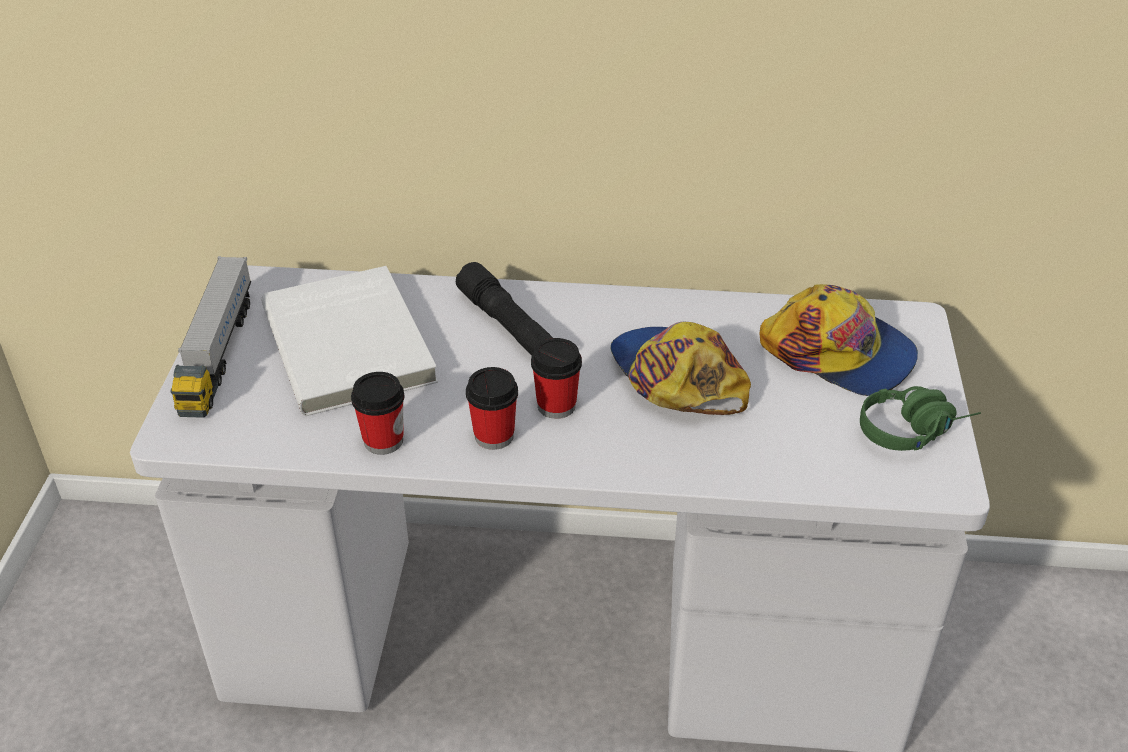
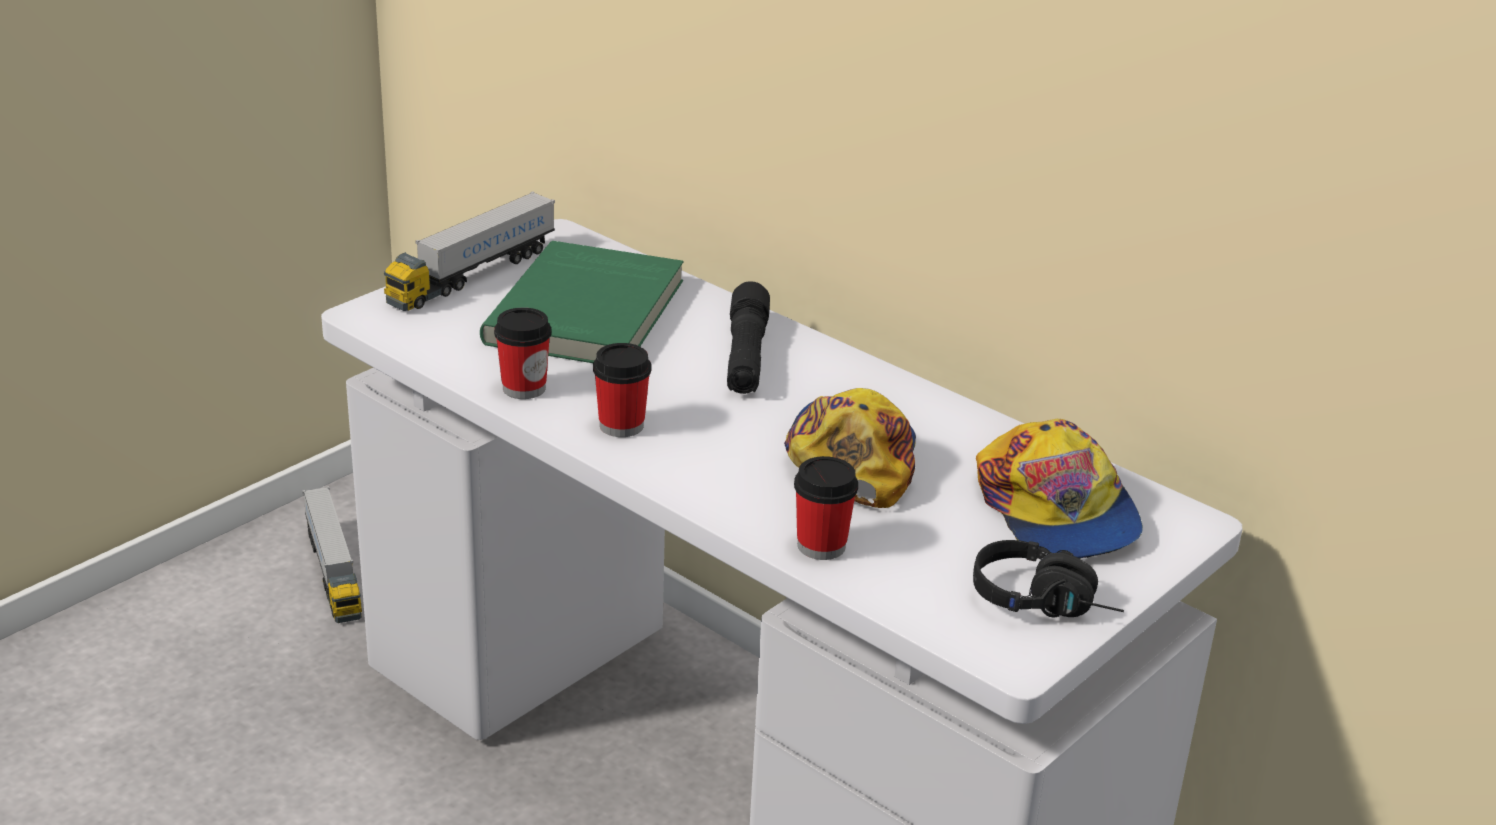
camera: 35 degrees right, 10 degrees down
(108, 637) = (333, 572): none -> toy truck
(352, 344) = (590, 312): white book -> green book
(556, 405) = (708, 429): cup -> cup (821, 546)
(914, 429) = (1046, 603): green headphones -> black headphones

